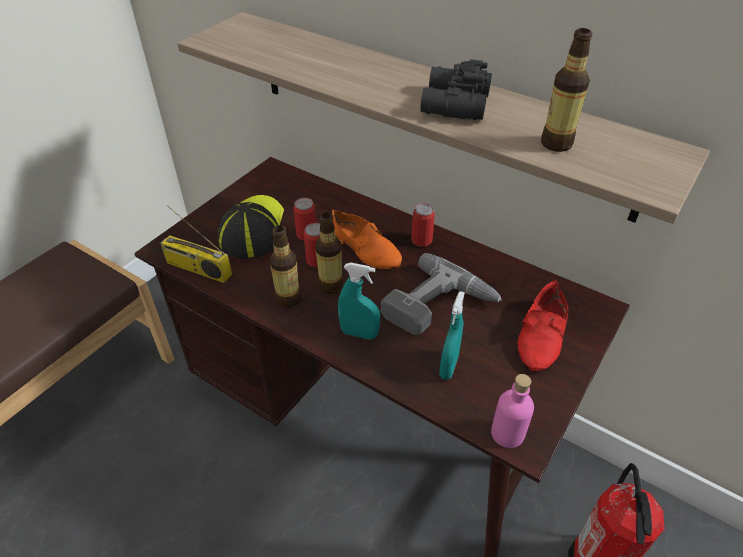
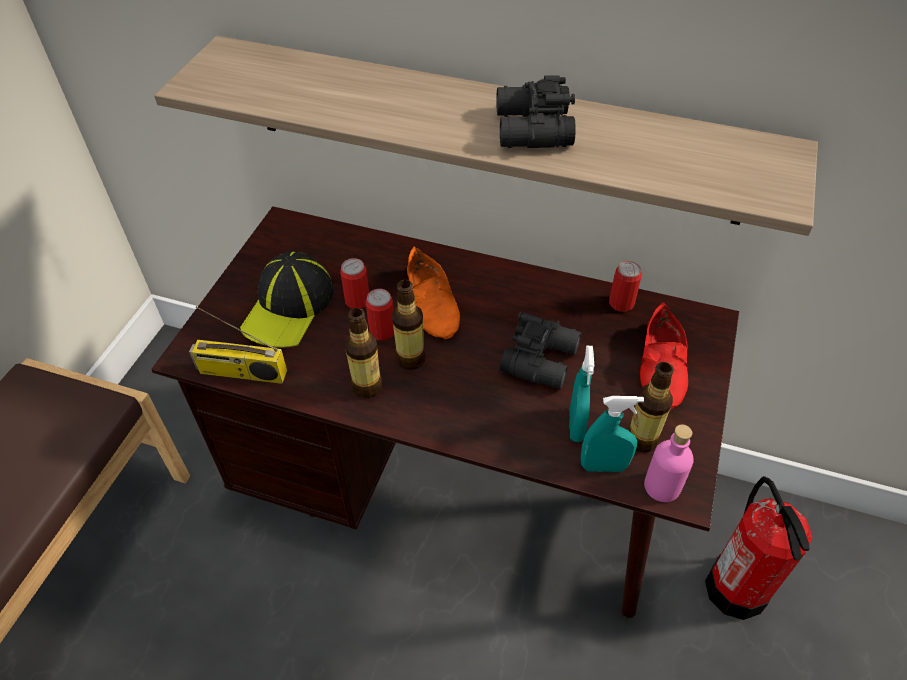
camera: 15 degrees left, 5 degrees up
(252, 229) = (289, 307): cap -> cap turned 150 degrees counterclockwise
(359, 333) = (465, 410): turquoise spray bottle -> turquoise spray bottle (603, 466)
(366, 247) = (433, 303): orange shoe -> orange shoe turned 45 degrees clockwise
(421, 240) = (494, 281): can -> can (621, 303)
(439, 307) = (542, 359): power drill -> black binoculars
(556, 144) = (662, 162): bottle -> bottle (641, 439)

